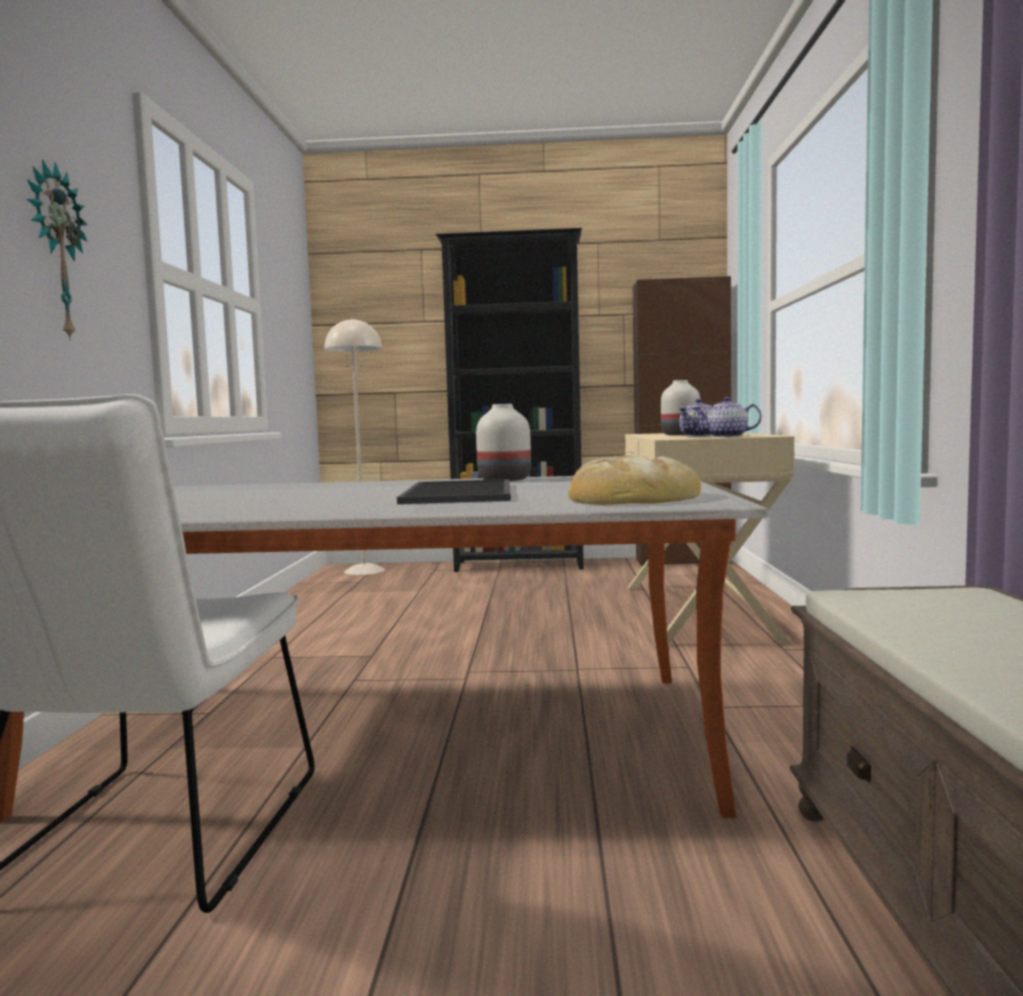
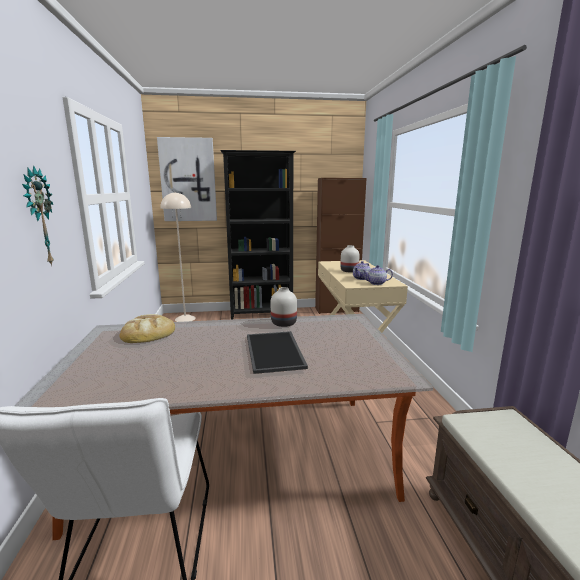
camera: 10 degrees left, 10 degrees up
(381, 302) = (188, 180): none -> picture
(631, 497) = (363, 365): bread -> bread (148, 332)

